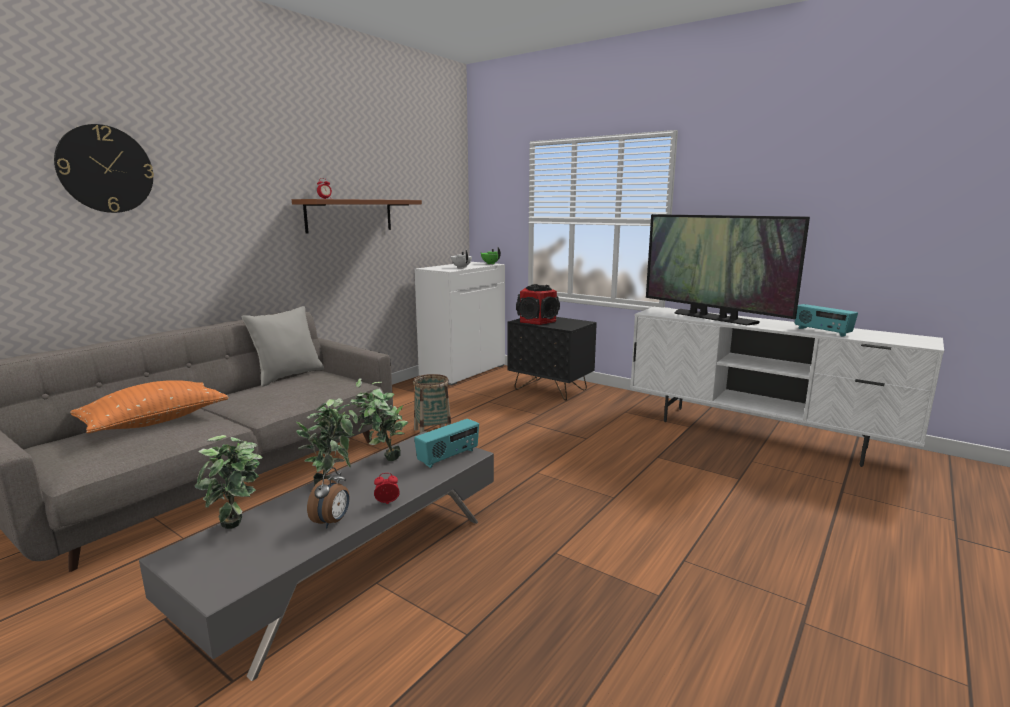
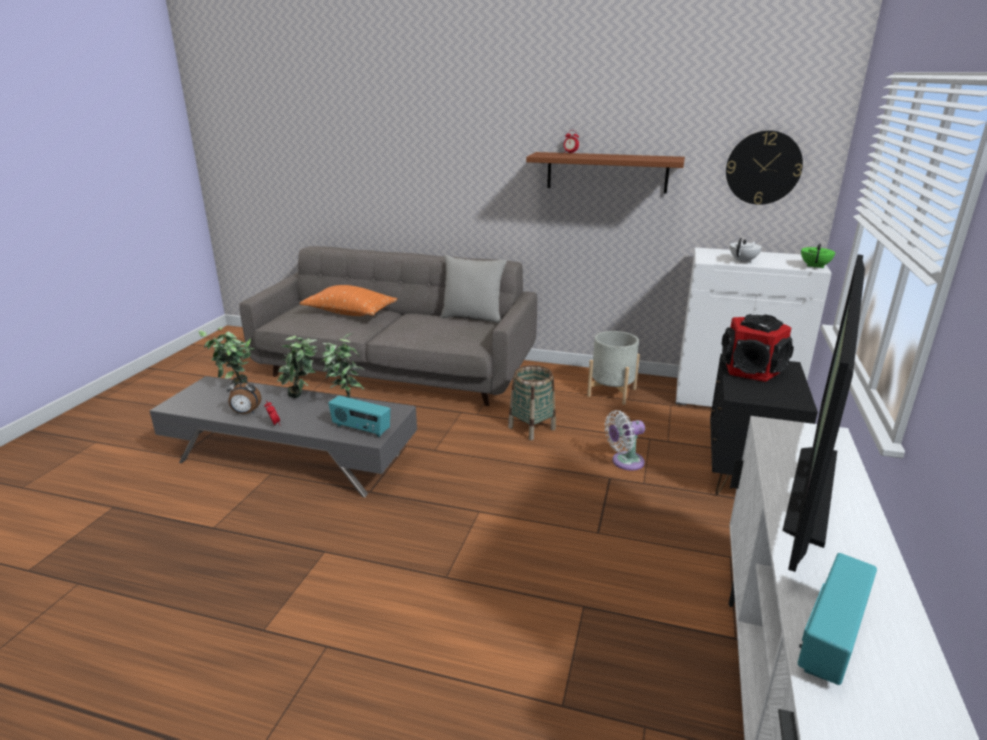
camera: 70 degrees right, 10 degrees up
(105, 169) = (387, 126): wall clock -> wall clock (763, 168)
(411, 397) = (611, 392): none -> grey planter
(511, 414) = (624, 462): none -> white fan

